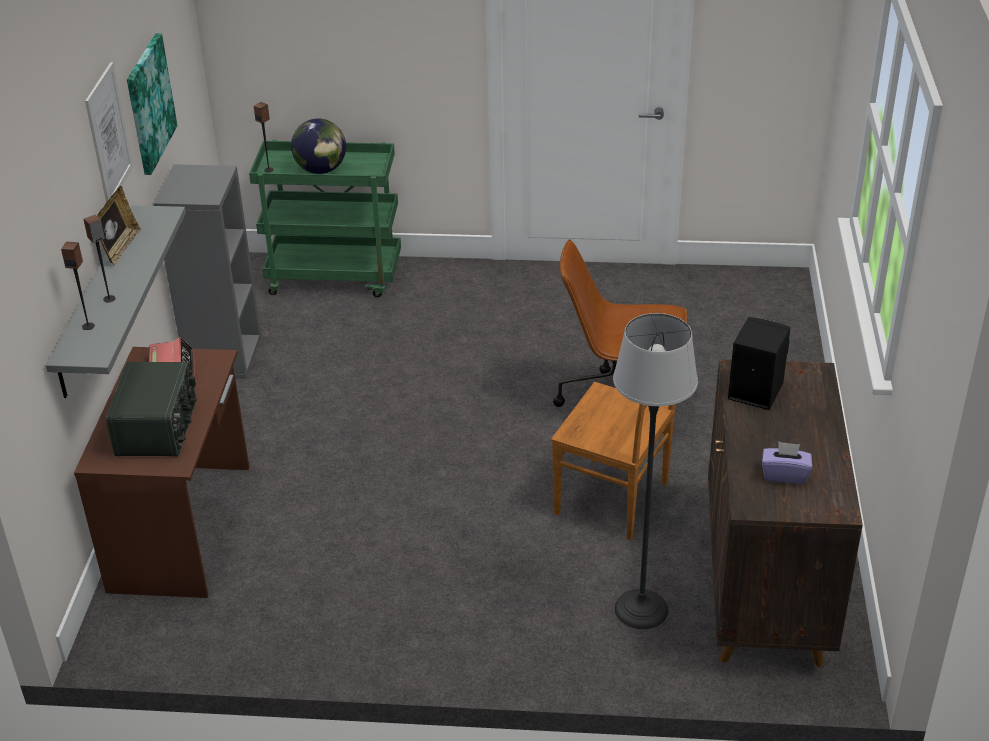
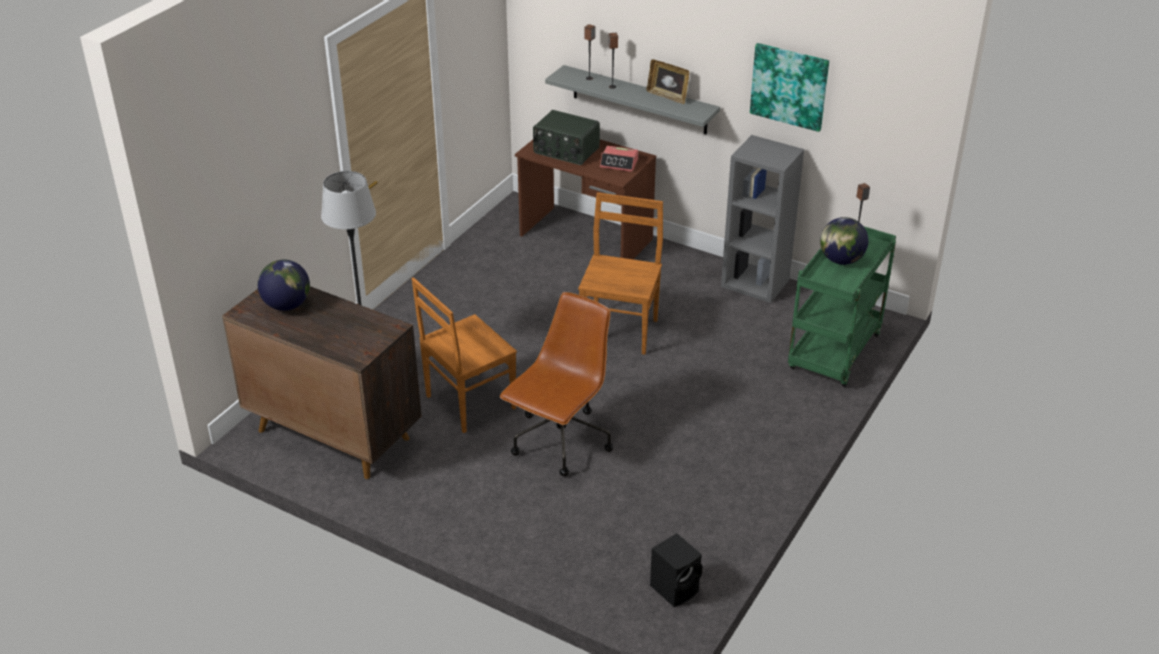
camera: 115 degrees right, 0 degrees up
(109, 135) = (710, 46): picture -> none
(387, 428) = (620, 330): none -> brown chair
(753, 390) = (368, 325): black speaker -> black speaker (676, 588)
(784, 474) = (287, 305): purple tissue box -> globe

